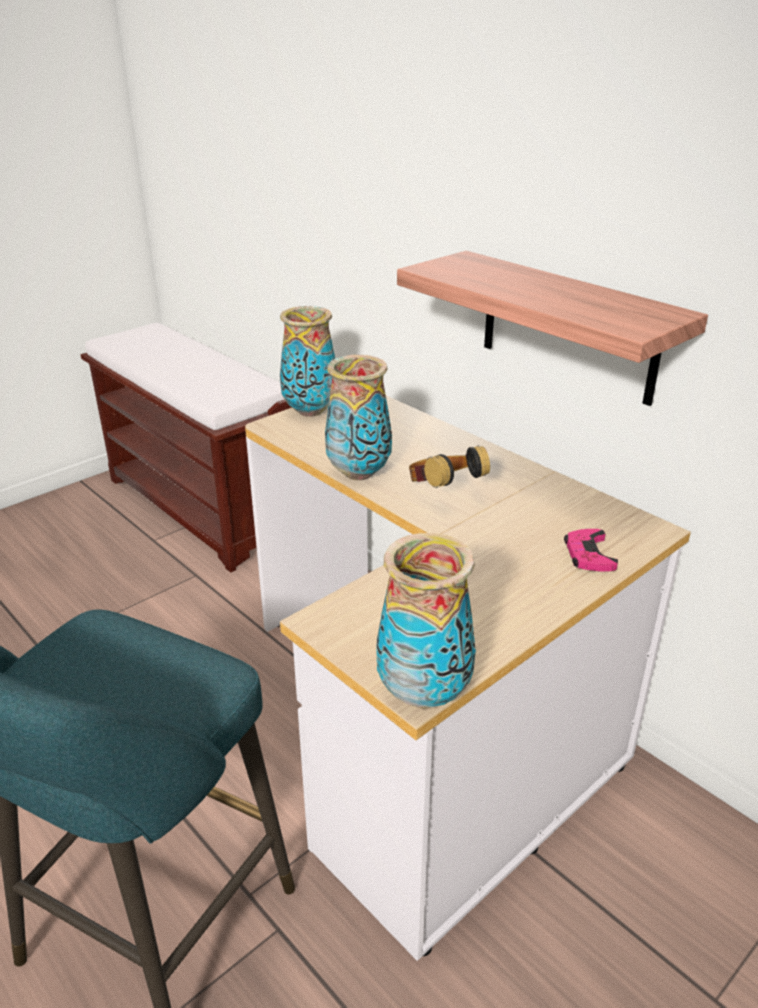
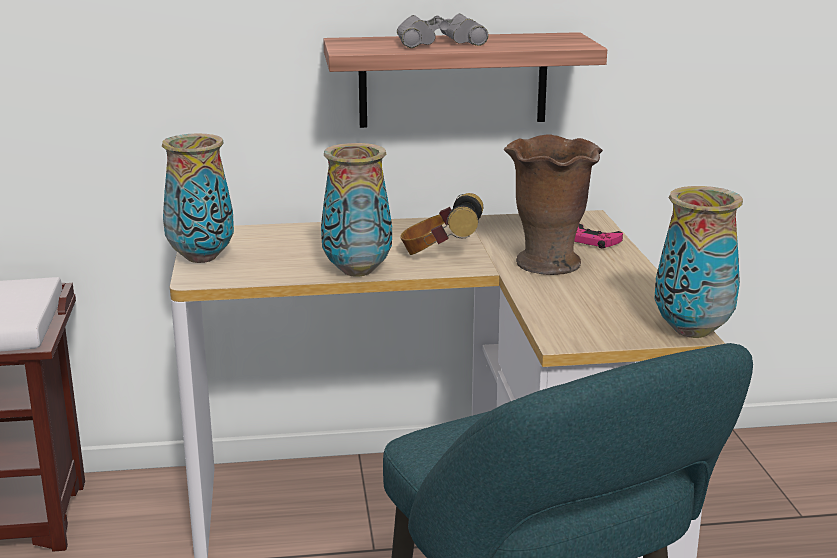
camera: 55 degrees left, 10 degrees down
(494, 551) = (549, 263): none -> brown vase
(520, 283) = (439, 42): none -> grey binoculars

